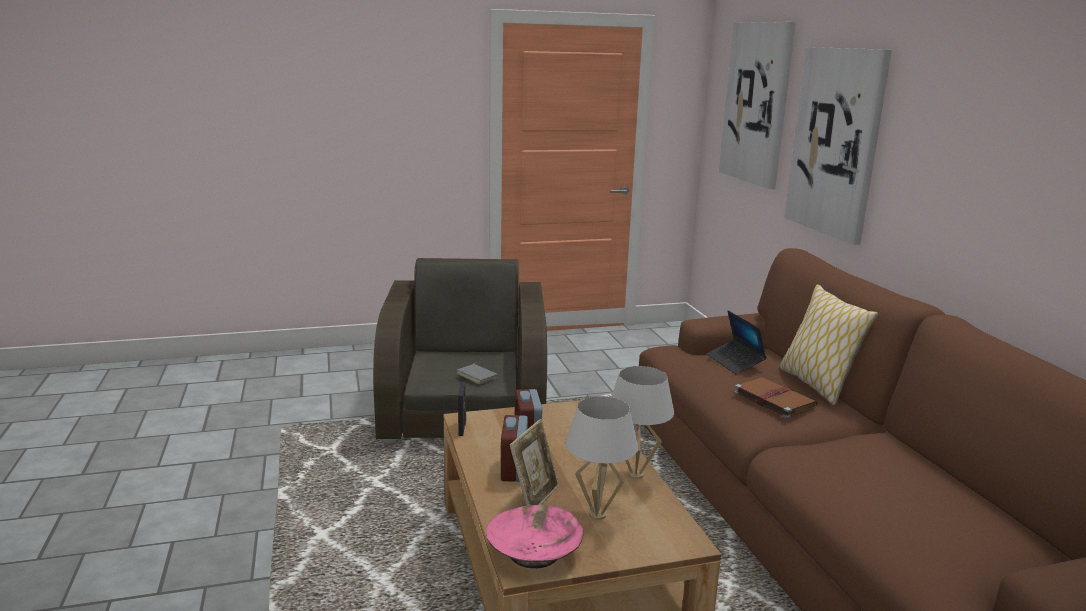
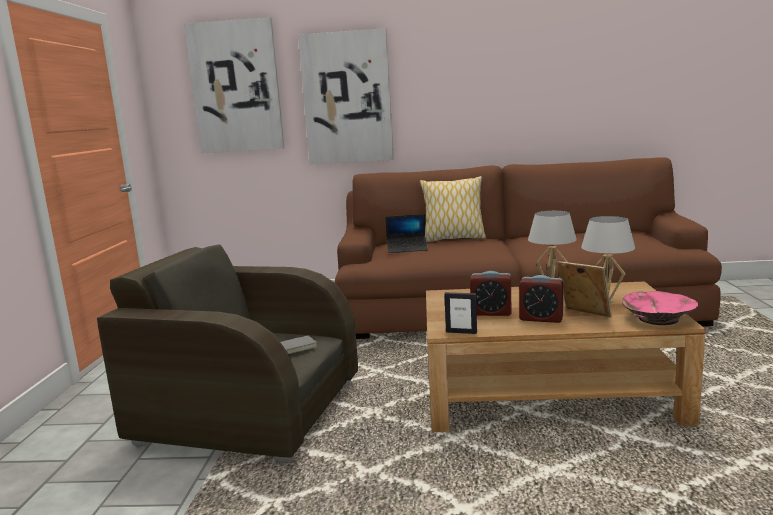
camera: 70 degrees left, 5 degrees down
(773, 399) = (471, 247): brown book -> none

